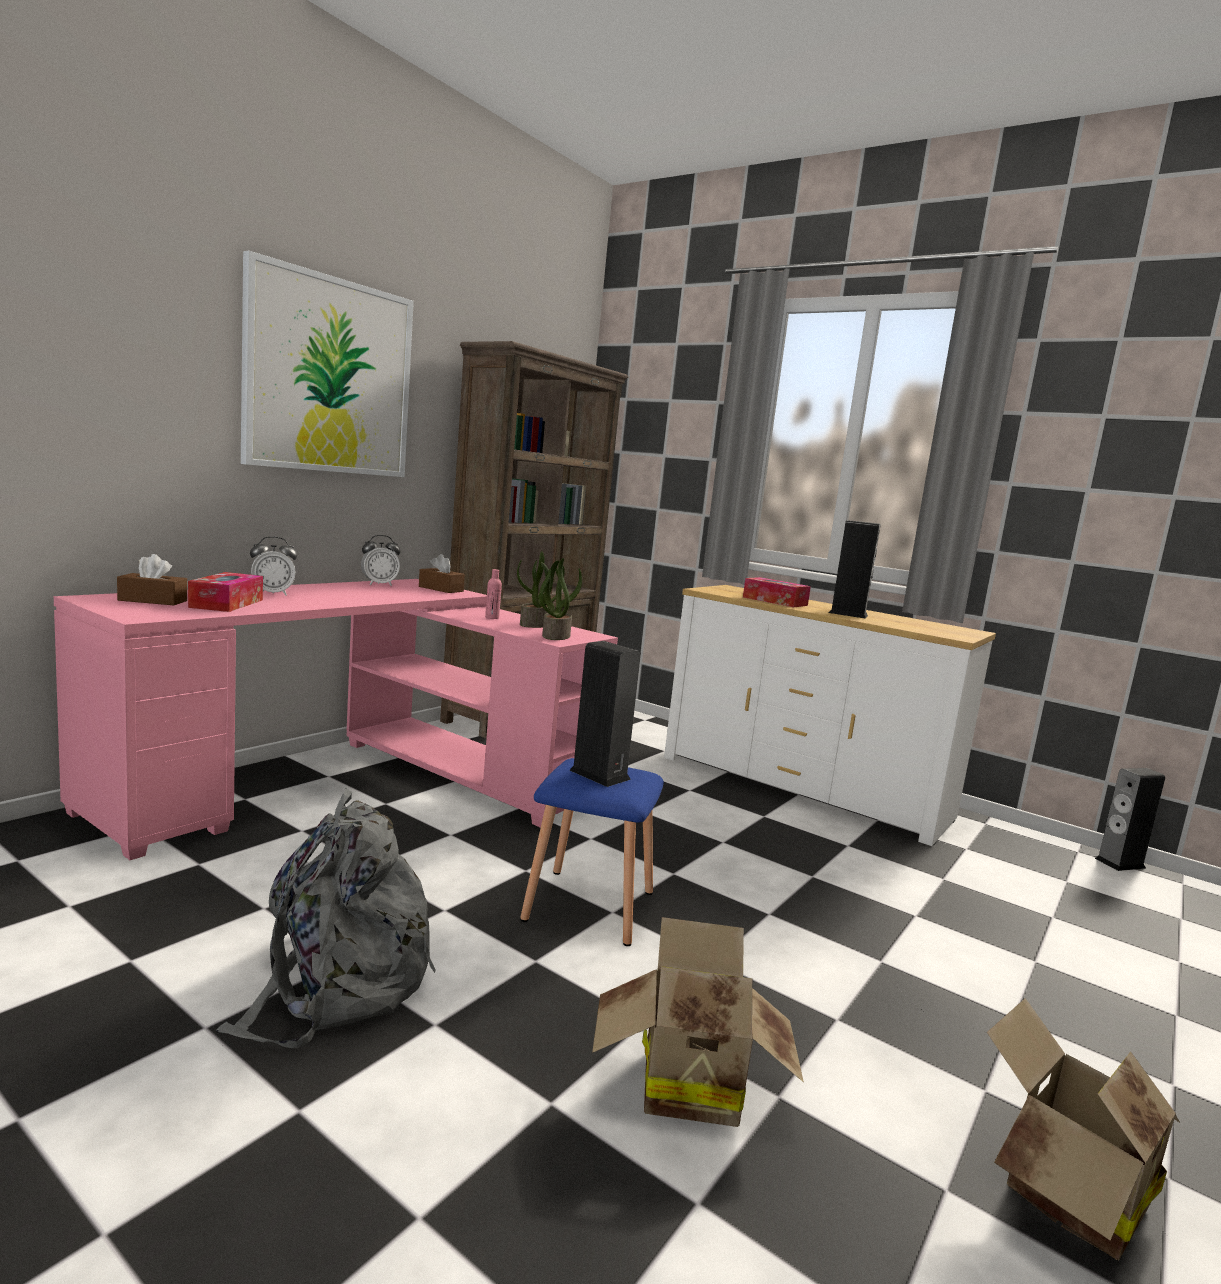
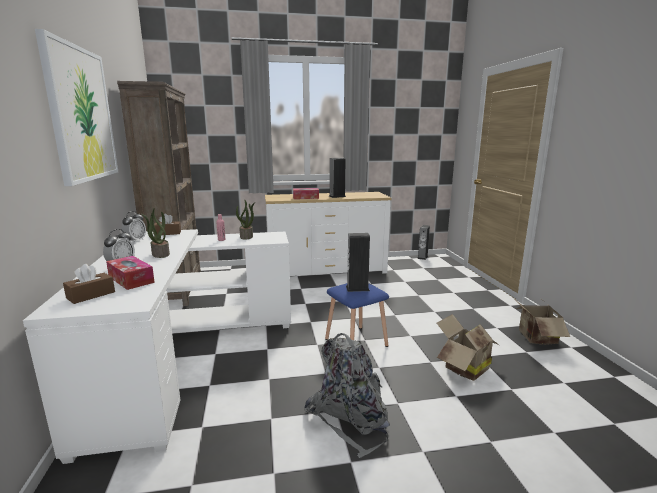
camera: 45 degrees left, 5 degrees up
(358, 783) = (182, 353): pink desk -> white desk
(555, 636) = (270, 239): potted plant -> potted plant (160, 254)

